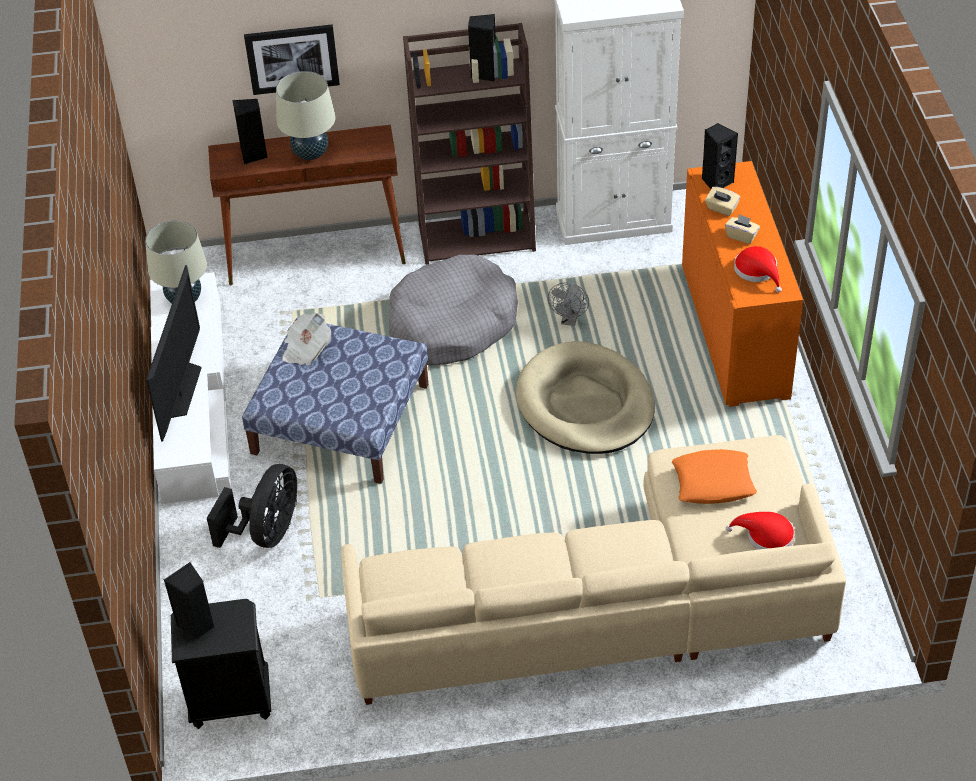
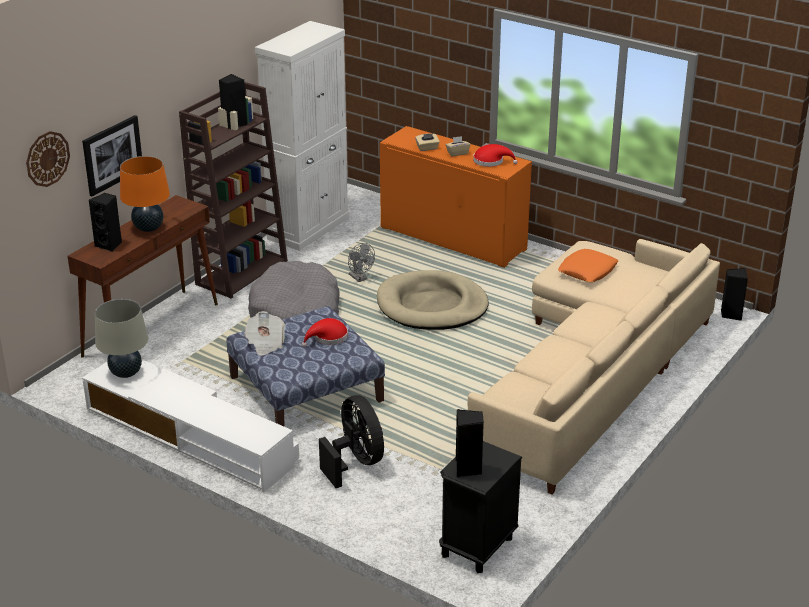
camera: 50 degrees left, 15 degrees down
(180, 390) = (207, 411): television -> none
(189, 41) = (47, 158): none -> wall clock
(310, 153) = (148, 228): beige table lamp -> orange table lamp
(716, 181) = (404, 140): black speaker -> black speaker (731, 314)
(765, 536) = (648, 275): red hat -> red hat (328, 338)

